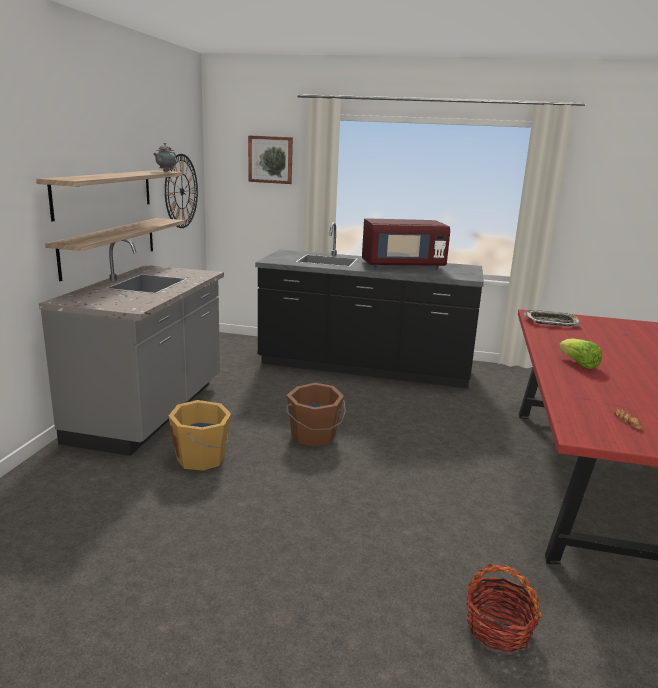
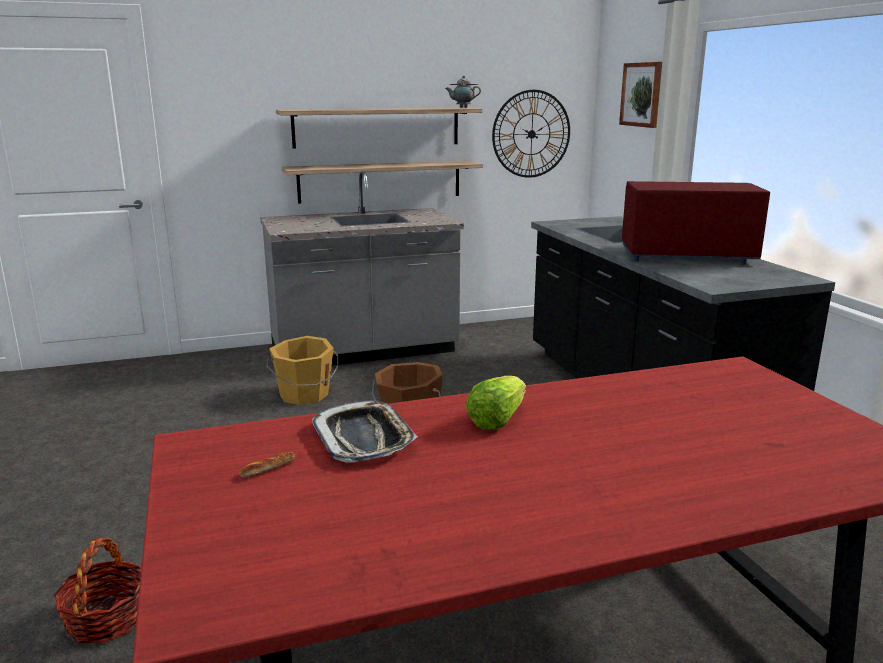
camera: 60 degrees right, 0 degrees up
(402, 266) = (686, 256): red microwave -> red microwave turned 135 degrees clockwise
(551, 322) = (712, 383): tray -> tray (364, 438)

